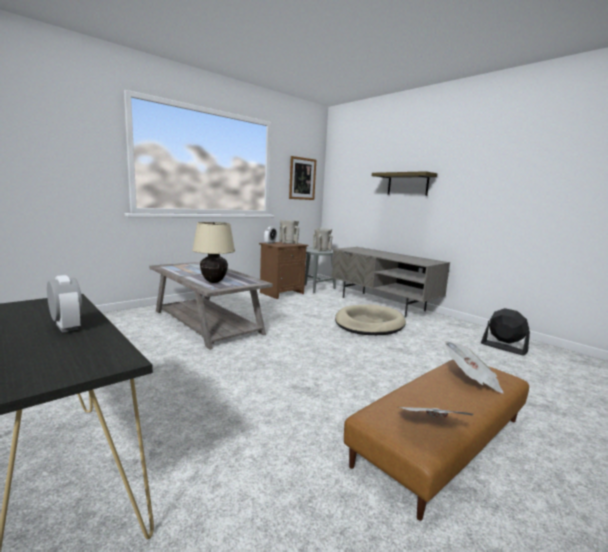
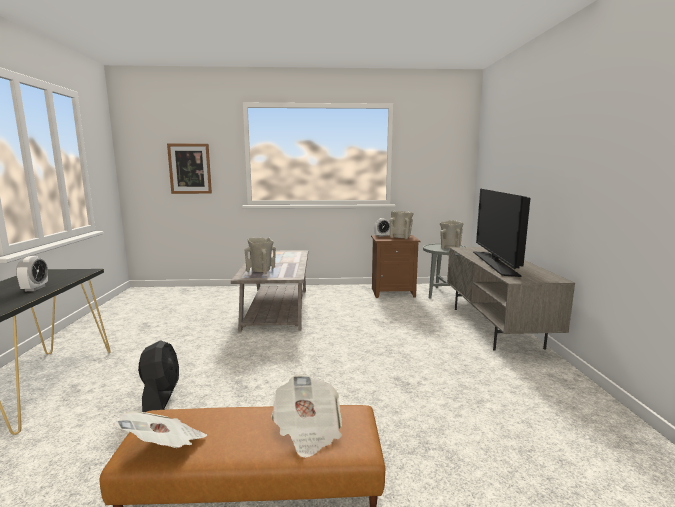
camera: 40 degrees right, 0 degrees up
(214, 281) = (261, 271): beige table lamp -> beige vase
(302, 178) = (440, 161): picture -> picture (190, 168)
(369, 323) = (427, 346): beige dog bed -> none
(389, 256) = (495, 263): none -> television
(407, 184) = (540, 164): shelf -> none
(503, 347) = (575, 433): black fan -> black fan (161, 395)

